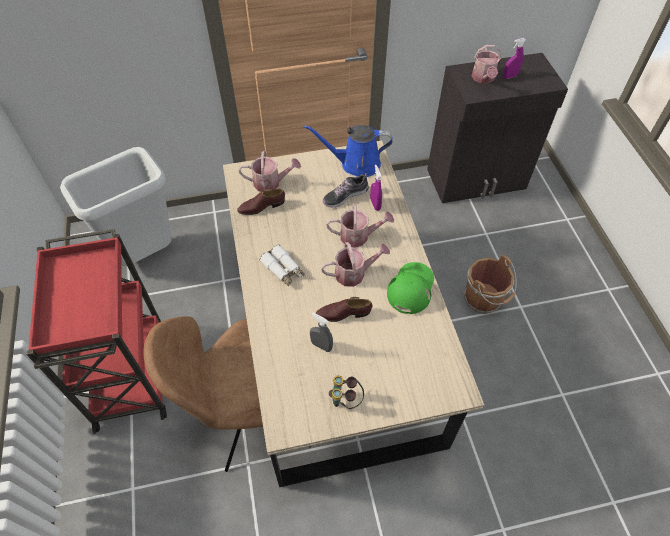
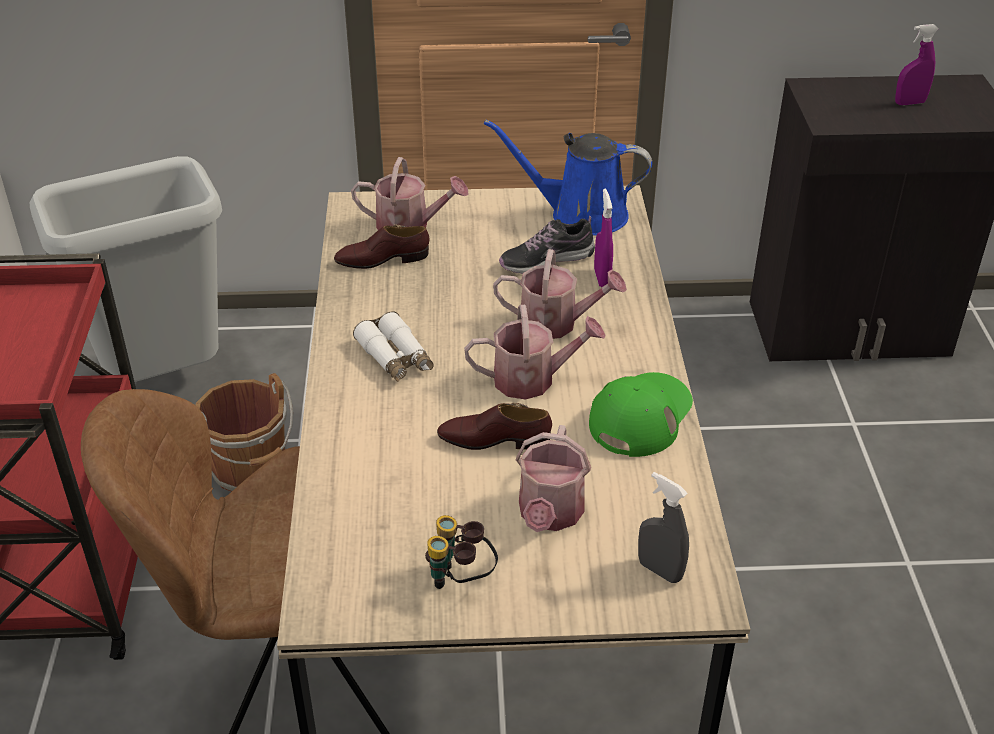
camera: 10 degrees right, 15 degrees down
(321, 346) = (436, 485): grey spray bottle -> grey spray bottle (660, 570)
(483, 78) = (856, 101): watering can -> watering can (549, 514)
(484, 299) = (829, 539): brown bucket -> brown bucket (252, 471)

